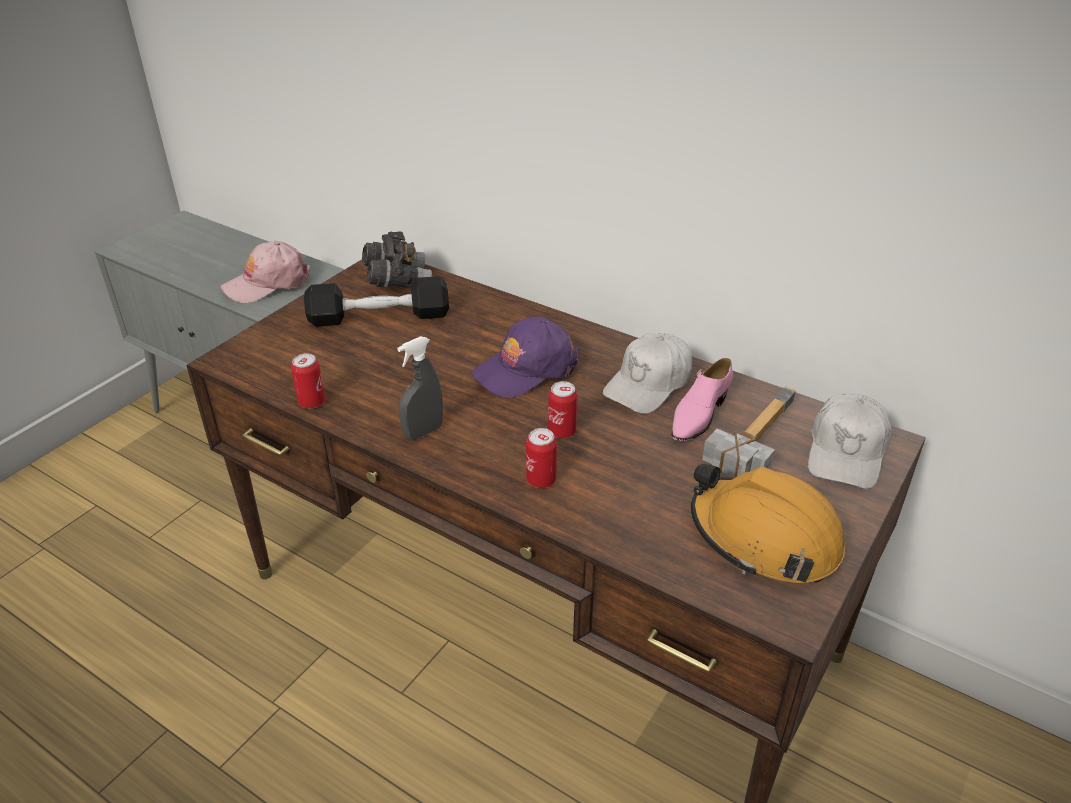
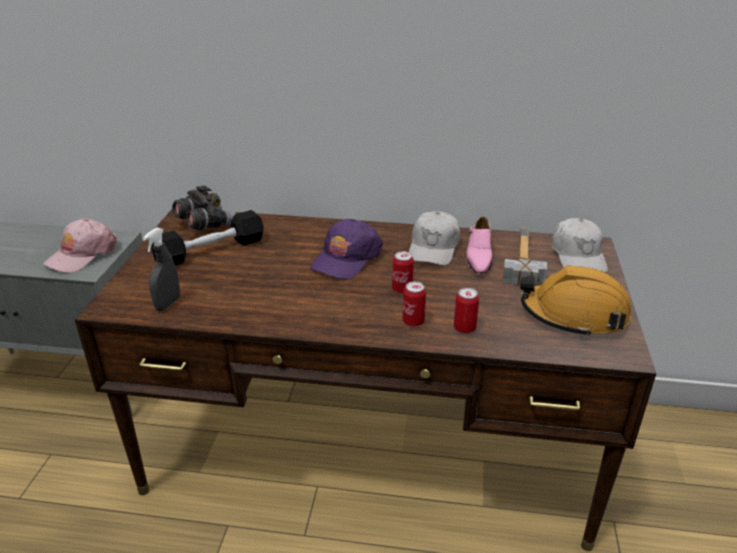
camera: 25 degrees left, 5 degrees down
(312, 402) = (205, 318): can -> can (464, 328)
(423, 432) = (307, 315): grey spray bottle -> grey spray bottle (168, 304)

